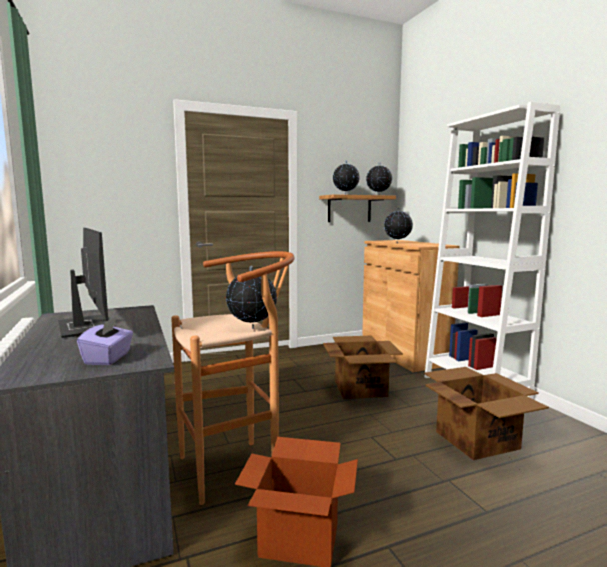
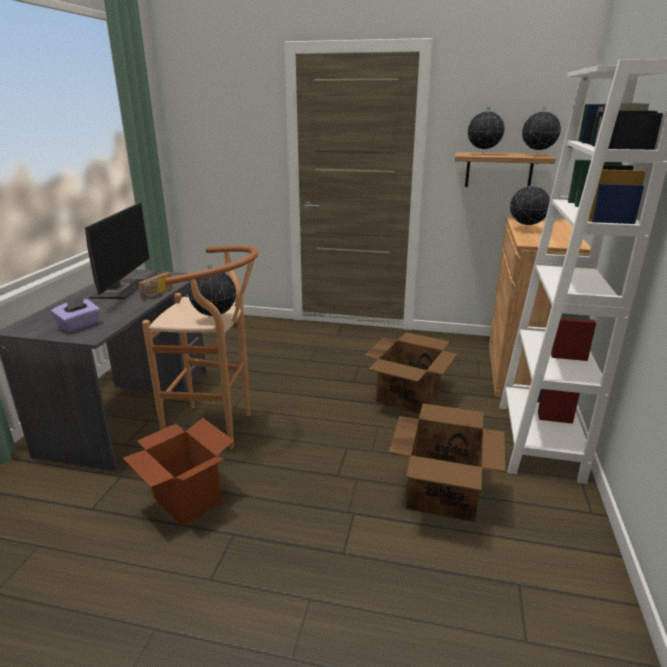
camera: 35 degrees right, 15 degrees up
(146, 322) = (159, 294): none -> radio

